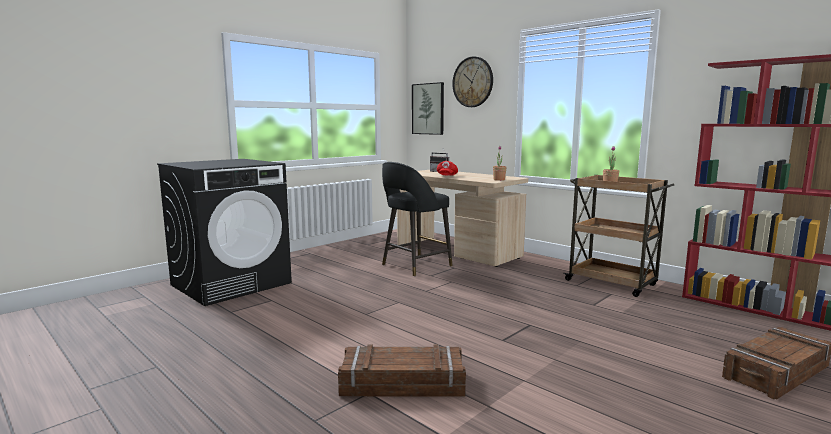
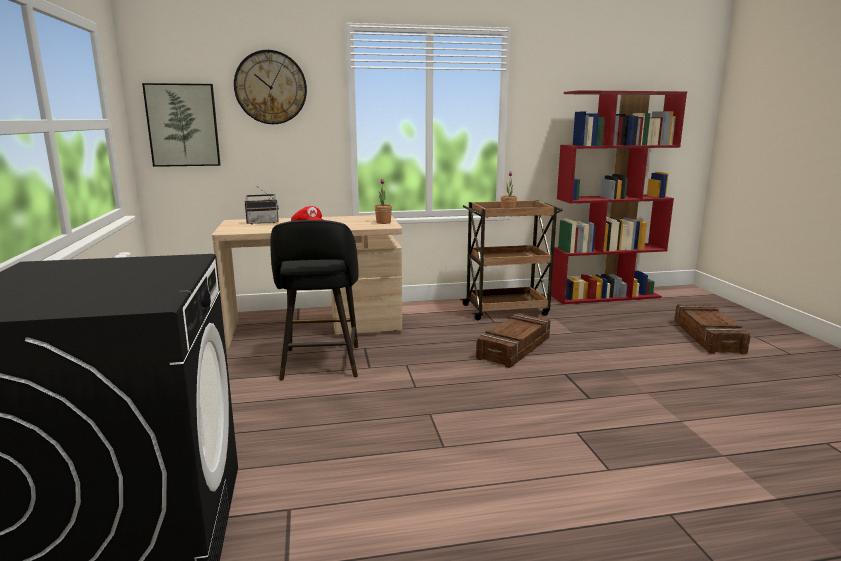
camera: 55 degrees left, 5 degrees up
(402, 384) = (659, 485): crate -> crate (515, 348)

